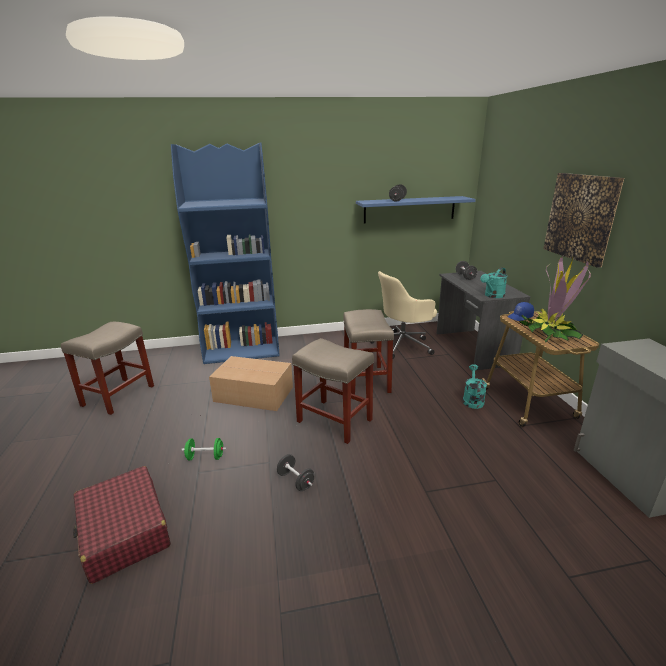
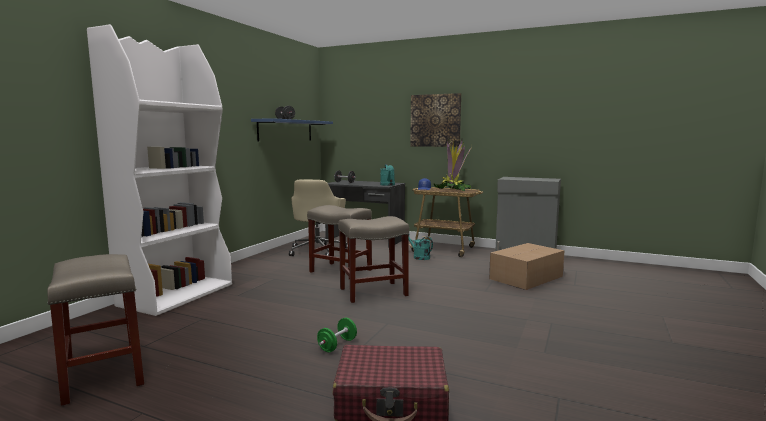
camera: 55 degrees left, 15 degrees down
(242, 350) = (177, 294): blue bookcase -> white bookcase
(254, 394) = (276, 307): cardboard box -> cardboard box (527, 277)
(296, 480) = (424, 320): black dumbbell -> none

